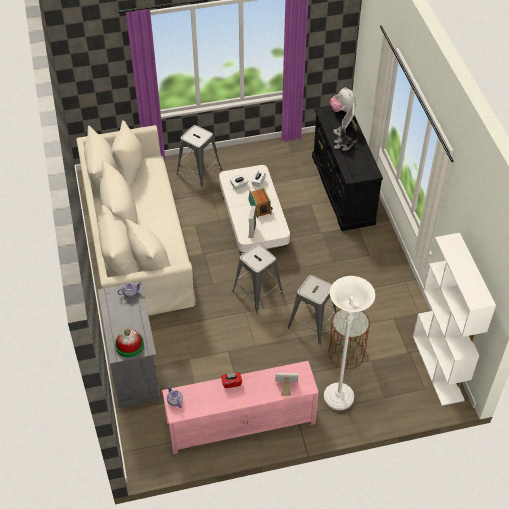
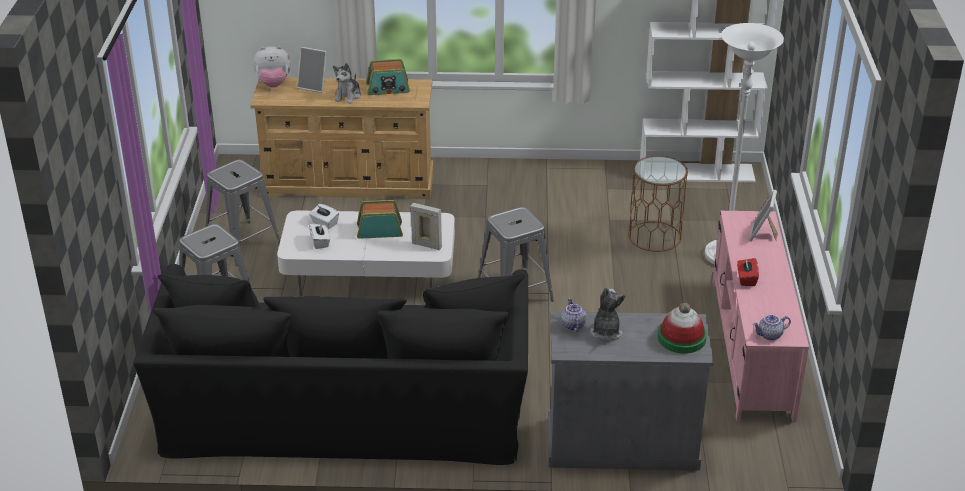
camera: 75 degrees left, 15 degrees down
(127, 309) = (606, 332): none -> plush toy
(137, 241) = (344, 405): beige sofa -> black sofa
(312, 322) = (590, 254): grey stool -> grey stool (242, 243)
(343, 190) = (349, 183): black dresser -> beige dresser
(361, 160) = (388, 88): none -> radio

